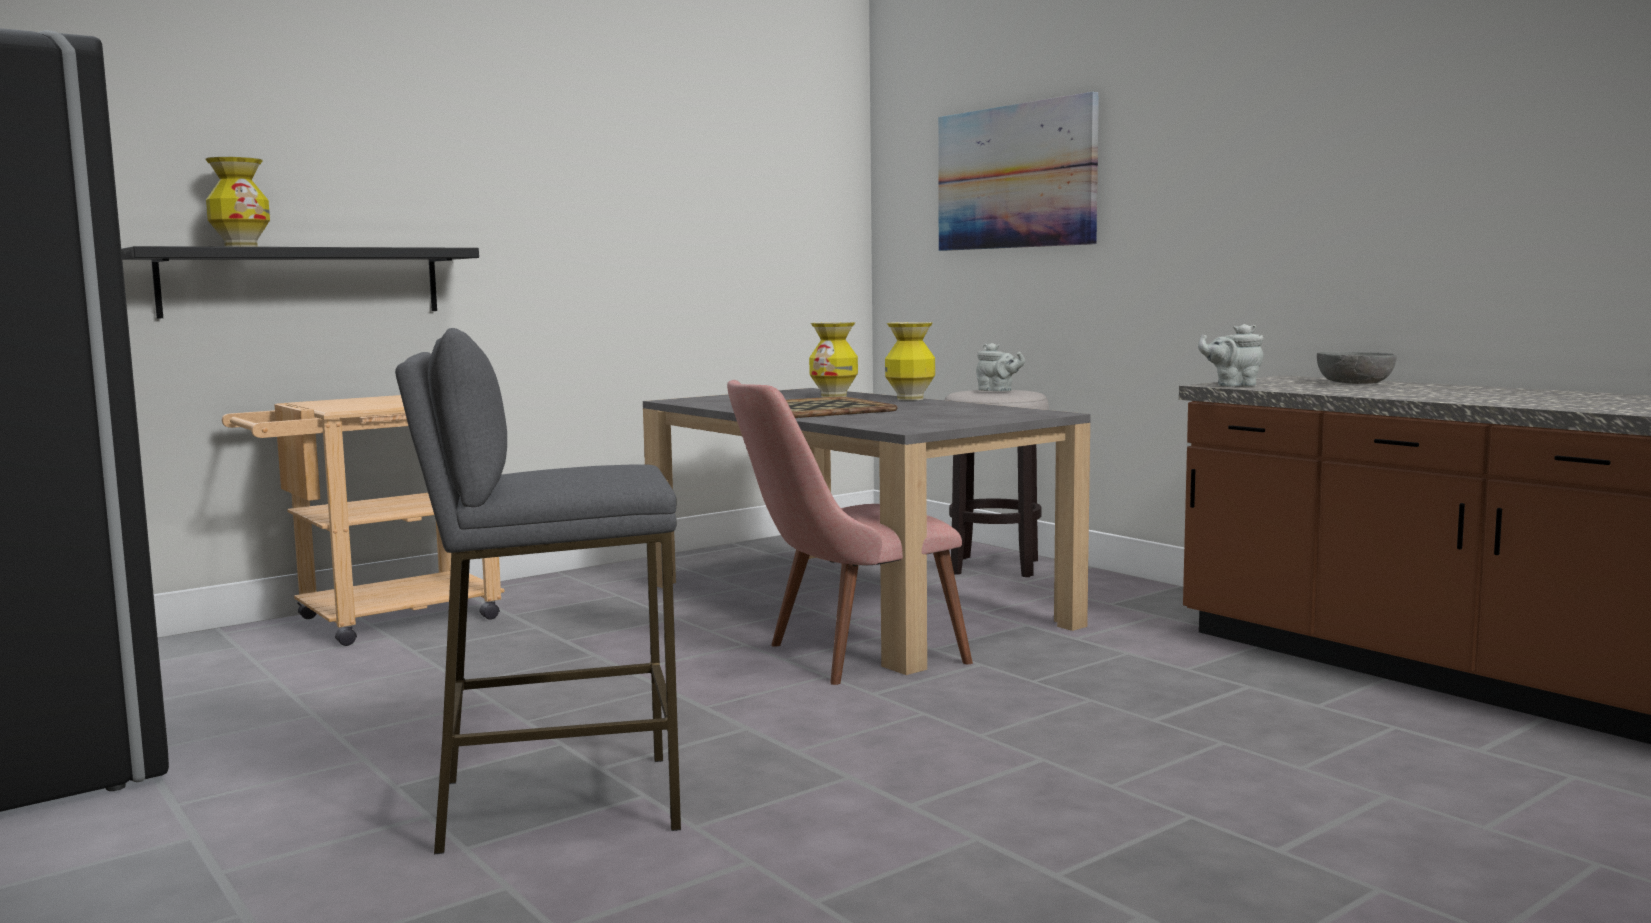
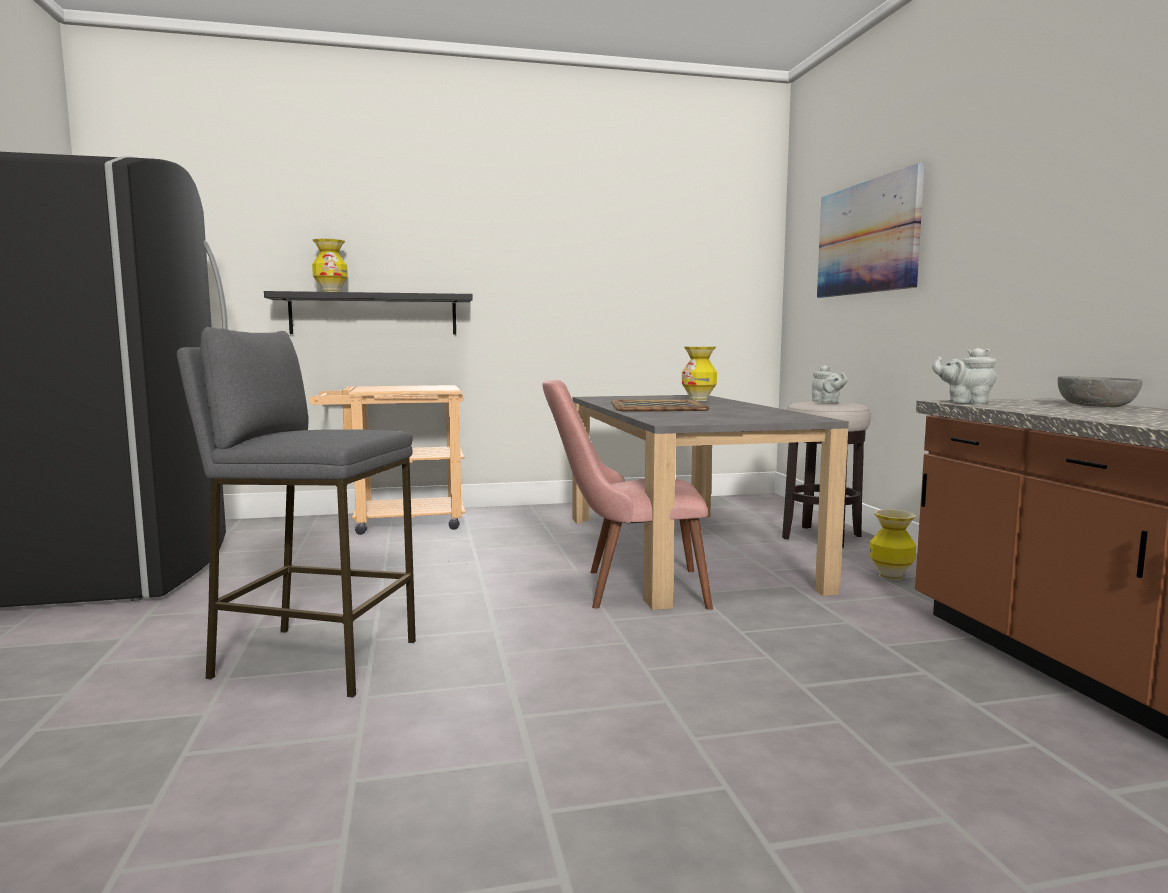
camera: 25 degrees right, 0 degrees up
(910, 399) = (745, 404): vase -> vase (890, 576)

